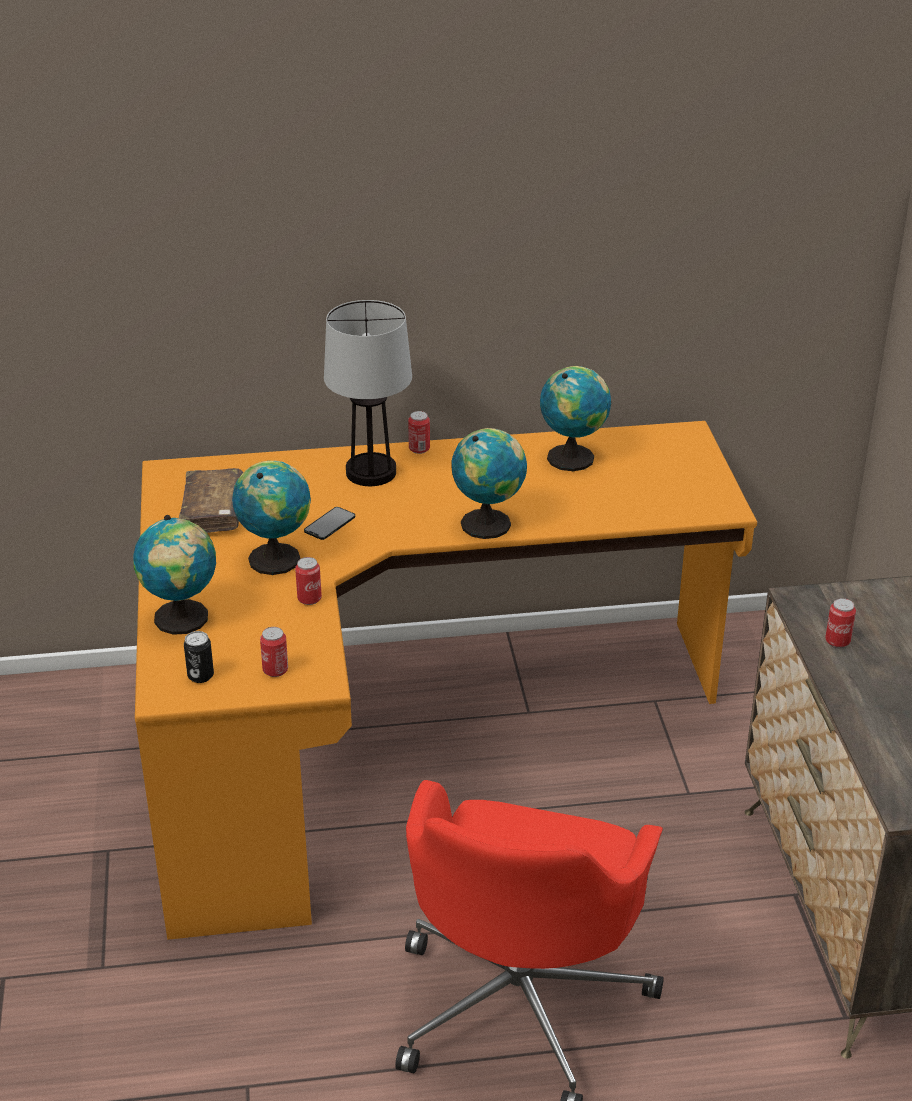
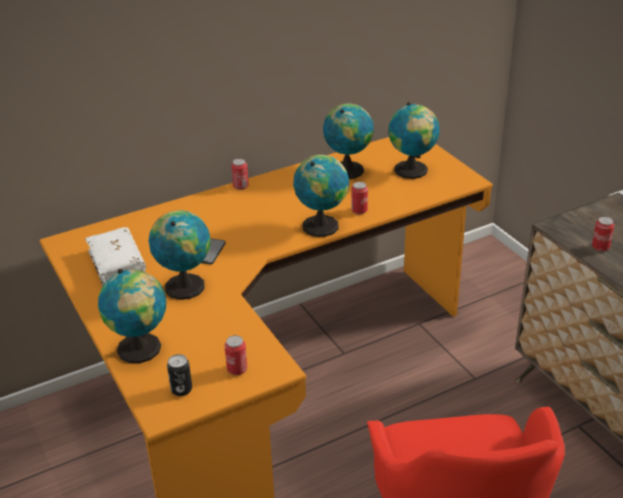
camera: 20 degrees left, 0 degrees up
(213, 512) = (117, 264): brown book -> white book
(309, 599) = (229, 309): can -> can (359, 210)
(372, 472) = (218, 209): table lamp -> none
(658, 479) = (412, 171): none -> globe

